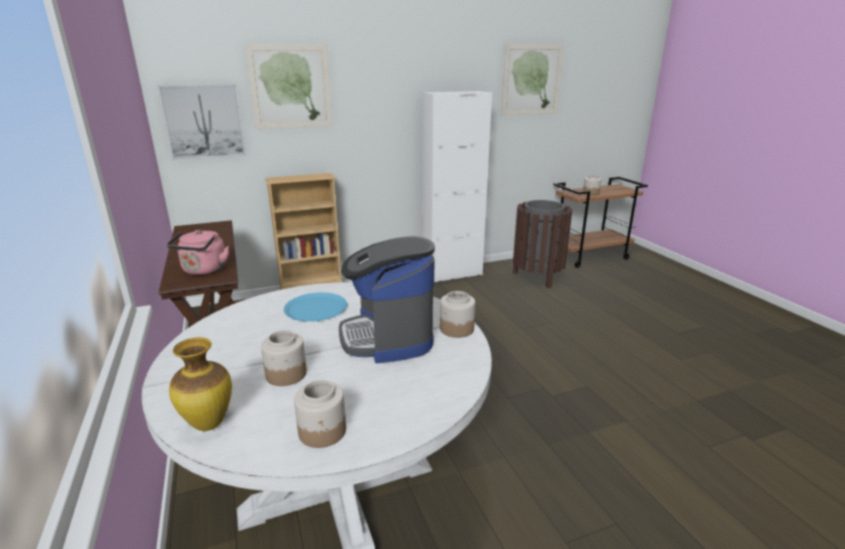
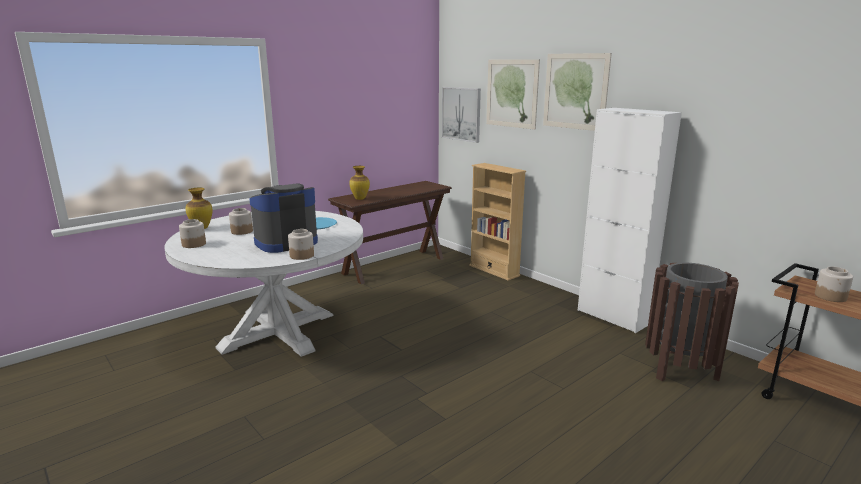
camera: 70 degrees right, 5 degrees down
(204, 271) = (359, 199): pink kettle -> vase
(532, 80) = (772, 105): picture -> picture (575, 91)

